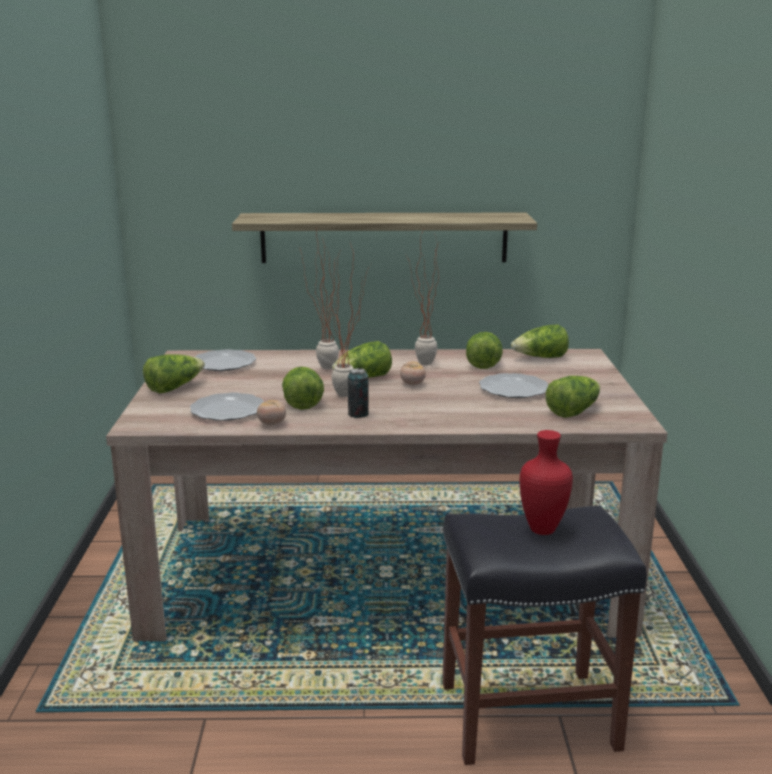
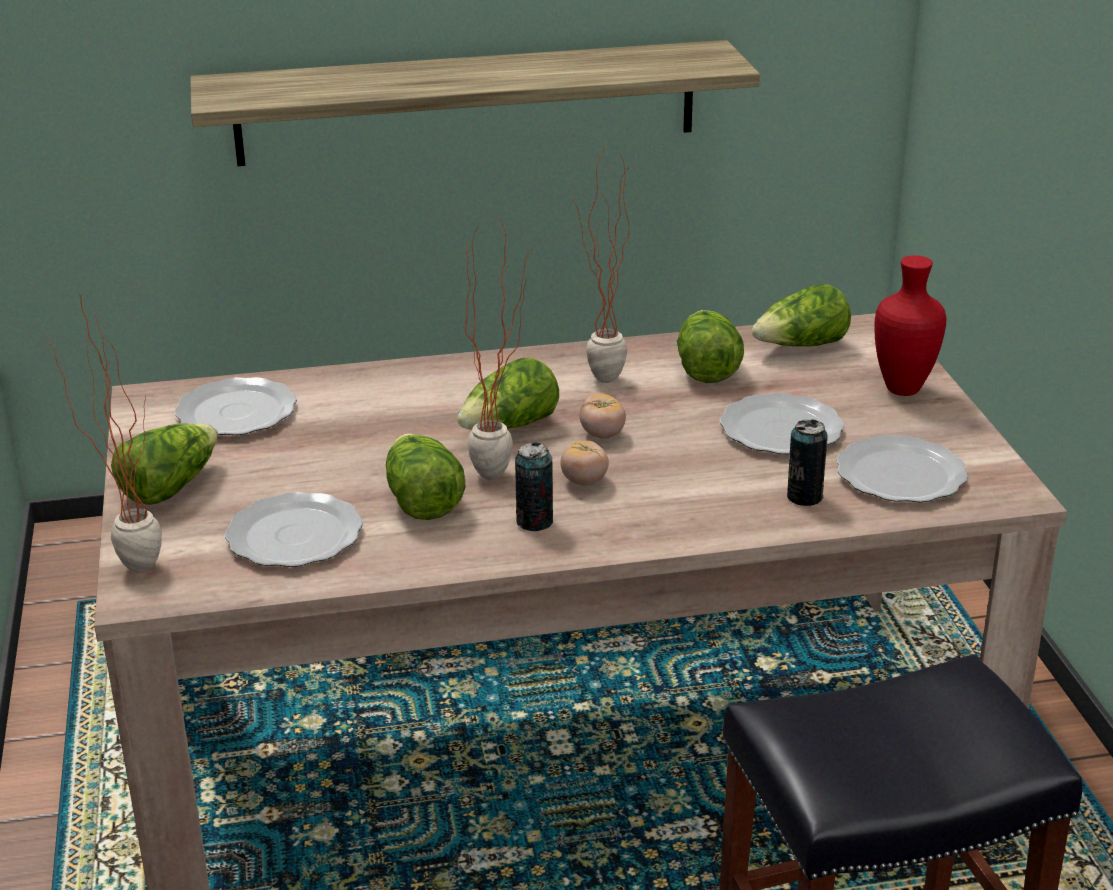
camera: 10 degrees left, 10 degrees up
(272, 424) = (390, 563): tomato -> tomato (584, 481)
(322, 366) = (423, 403): potted plant -> potted plant (129, 563)
(514, 416) = (804, 497): none -> can
(544, 529) = (903, 723): red vase -> red vase (904, 388)
(573, 411) = (898, 475): lettuce -> plate

